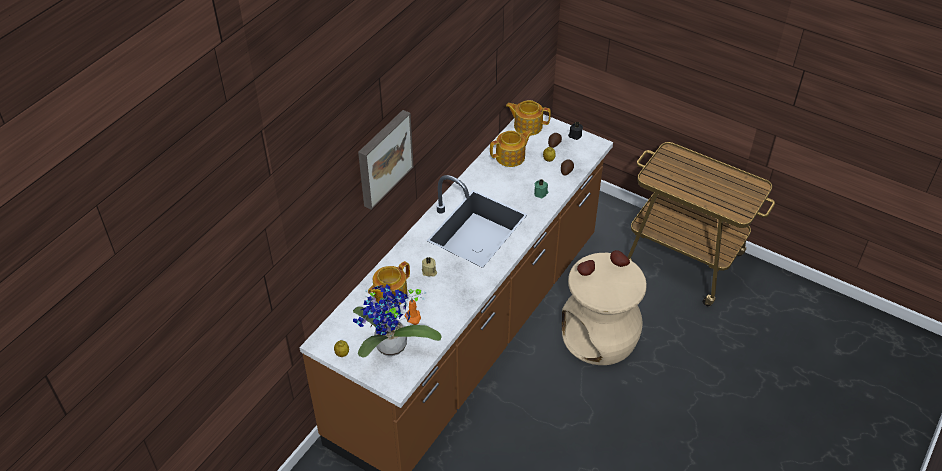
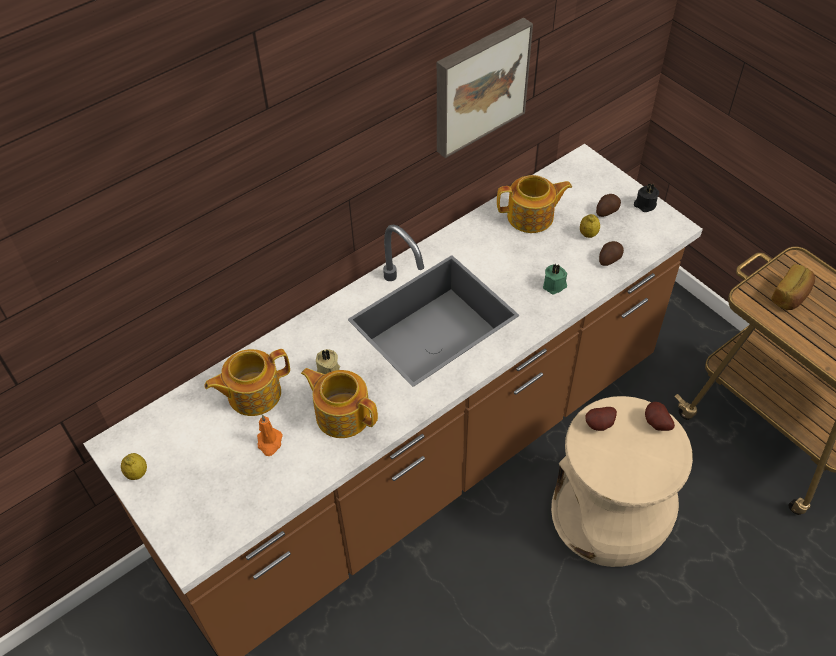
camera: 20 degrees right, 5 degrees up
(383, 158) = (268, 176): picture -> picture (479, 85)
(390, 349) = (211, 487): potted plant -> none
(527, 126) = (576, 174): teapot -> teapot (342, 414)
(672, 171) = (791, 296): none -> bread

